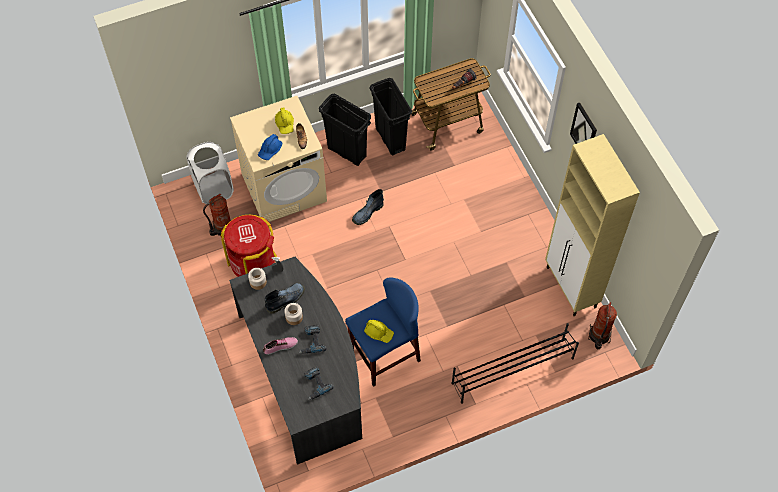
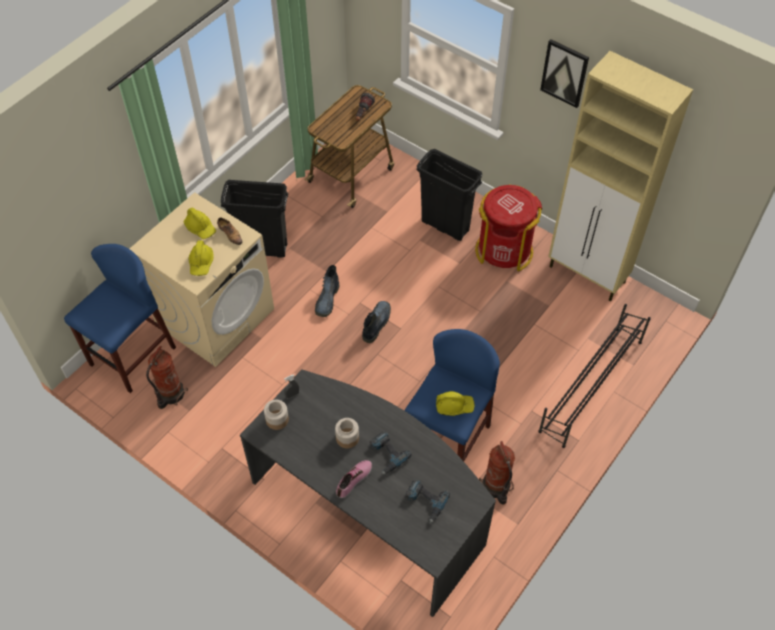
camera: 30 degrees left, 5 degrees down
(214, 189) = (132, 356): white laundry basket -> blue stool
(253, 264) = (233, 415): red trash can -> red trash can (504, 250)
(270, 150) = (201, 263): blue hard hat -> yellow hard hat
(286, 299) = (323, 422): boot -> boot (376, 323)
(390, 139) = (302, 215): black trash can -> black trash can (445, 226)
(598, 336) = (648, 308): fire extinguisher -> fire extinguisher (496, 487)

